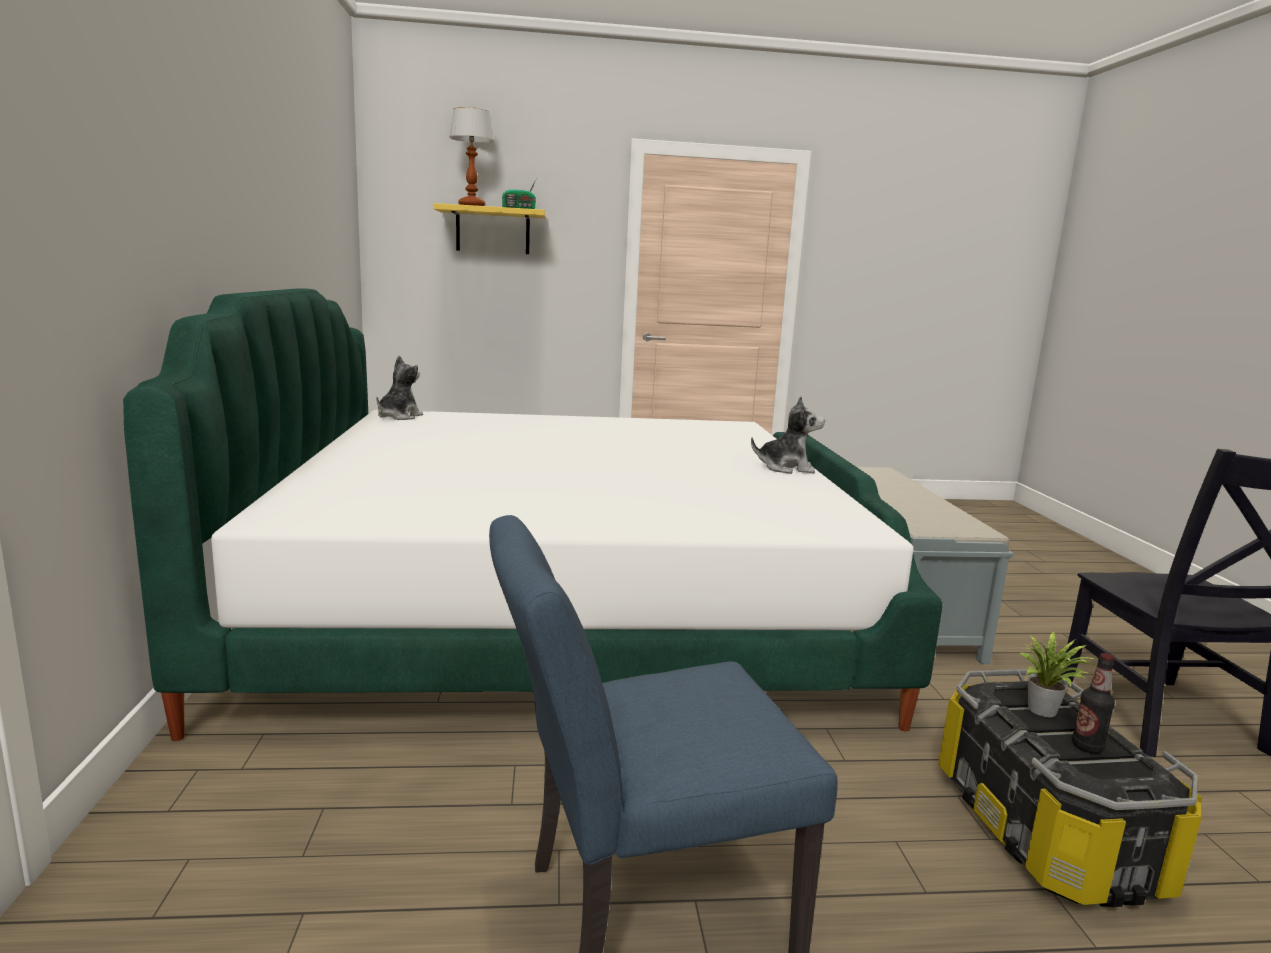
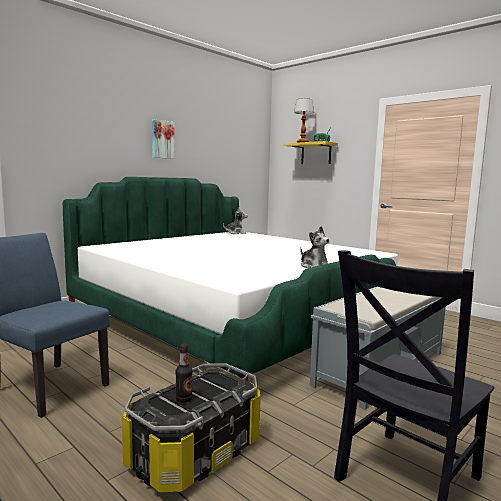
camera: 50 degrees right, 5 degrees down
(249, 180) = (162, 139): none -> picture
(1045, 712) = (211, 386): potted plant -> none

